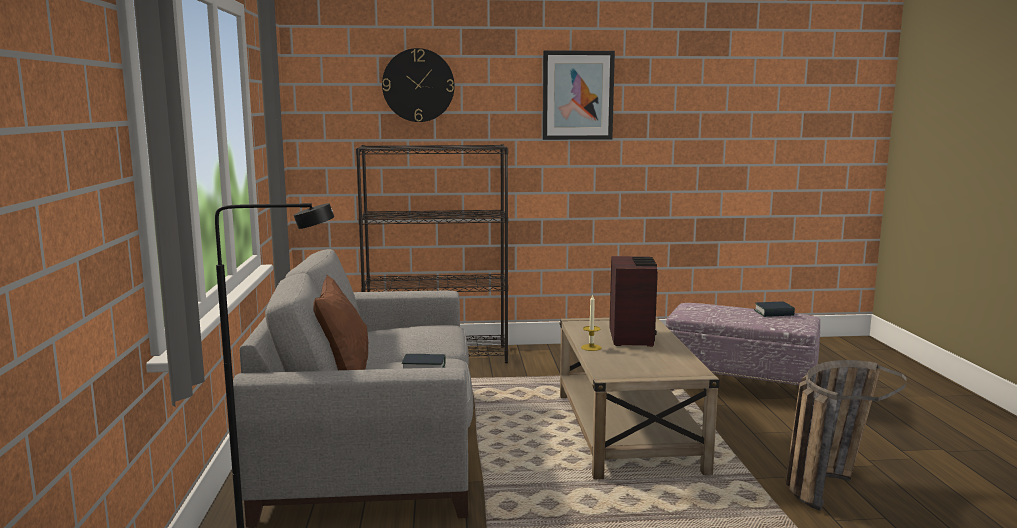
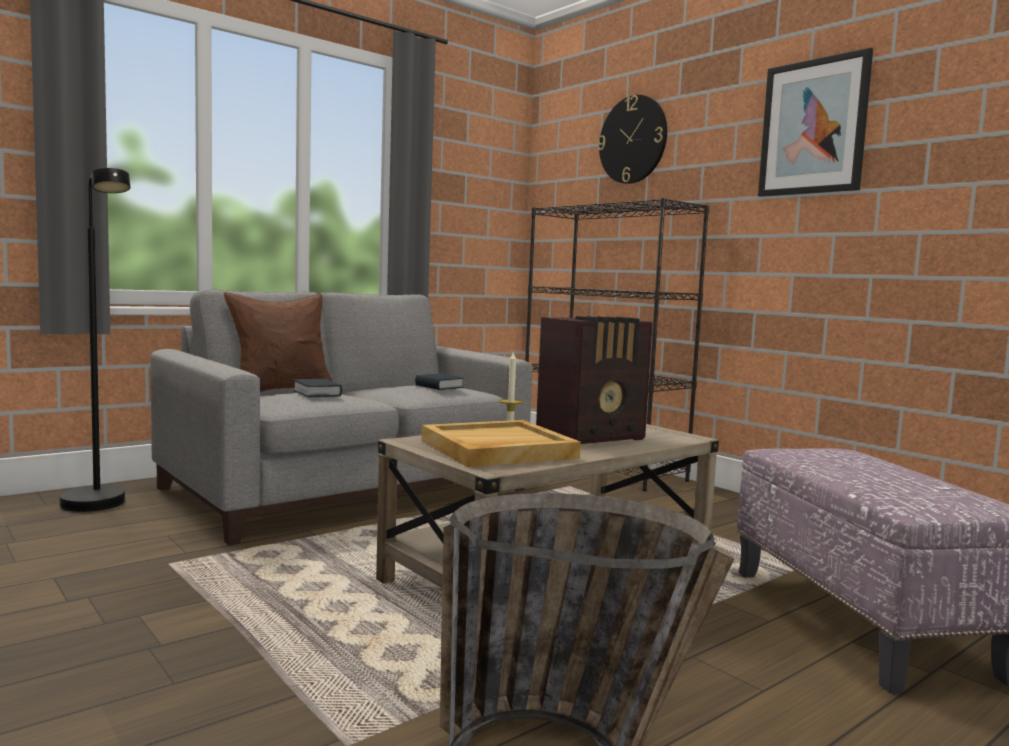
camera: 55 degrees right, 5 degrees down
(651, 362) = (497, 449): none -> beige tray
(773, 313) = (929, 484): book -> book (439, 387)

